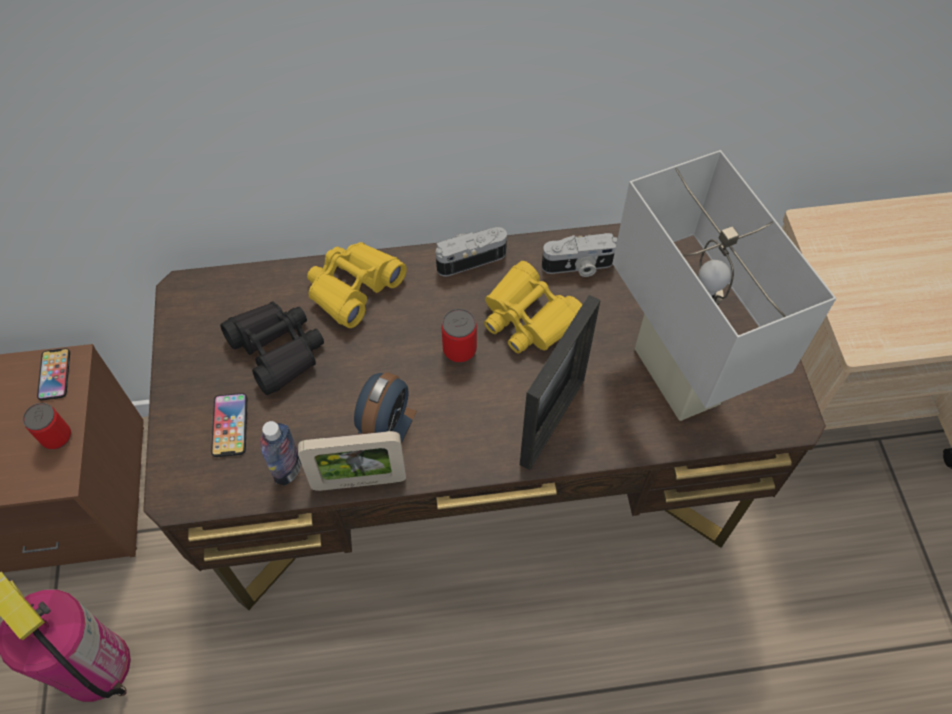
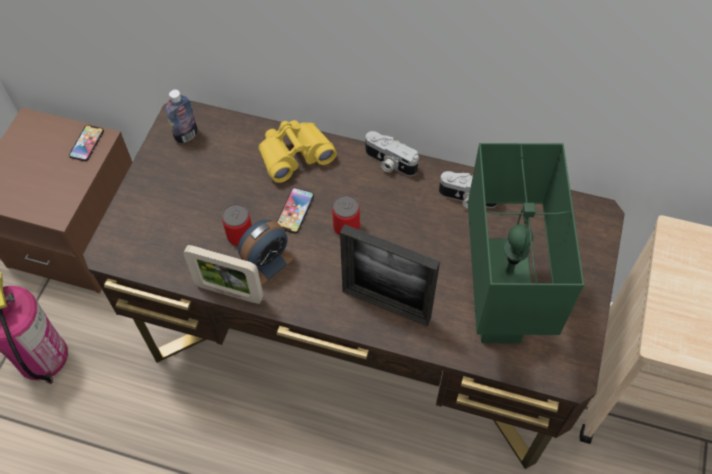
camera: 25 degrees right, 0 degrees up
(56, 437) = (69, 186): can -> can (240, 236)
(230, 425) = (164, 219): phone -> phone (295, 211)
(277, 350) = (220, 179): black binoculars -> none
(288, 470) = (186, 265): bottle -> bottle (186, 135)
(470, 258) = (389, 163): camera -> camera turned 150 degrees counterclockwise
(528, 318) = (409, 223): yellow binoculars -> none
(552, 421) = (386, 305): picture frame -> picture frame turned 60 degrees clockwise
(676, 376) = (498, 309): white table lamp -> green table lamp

